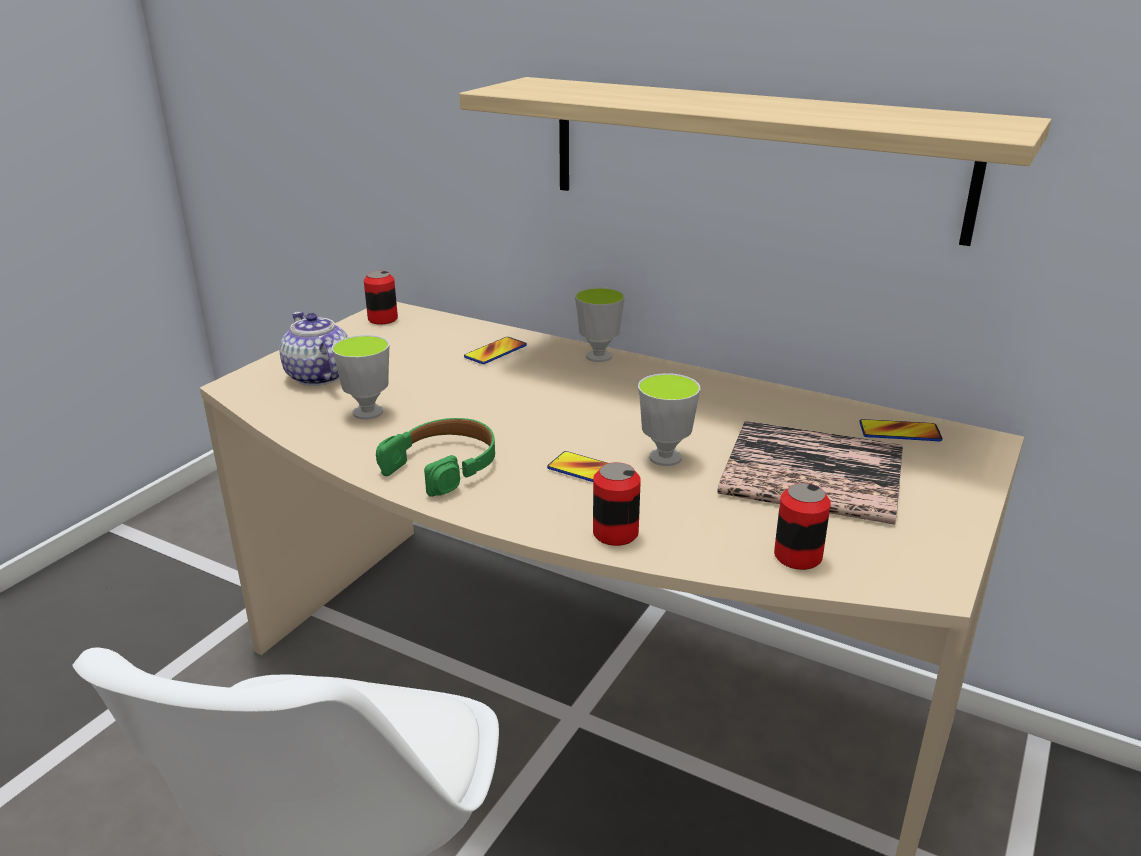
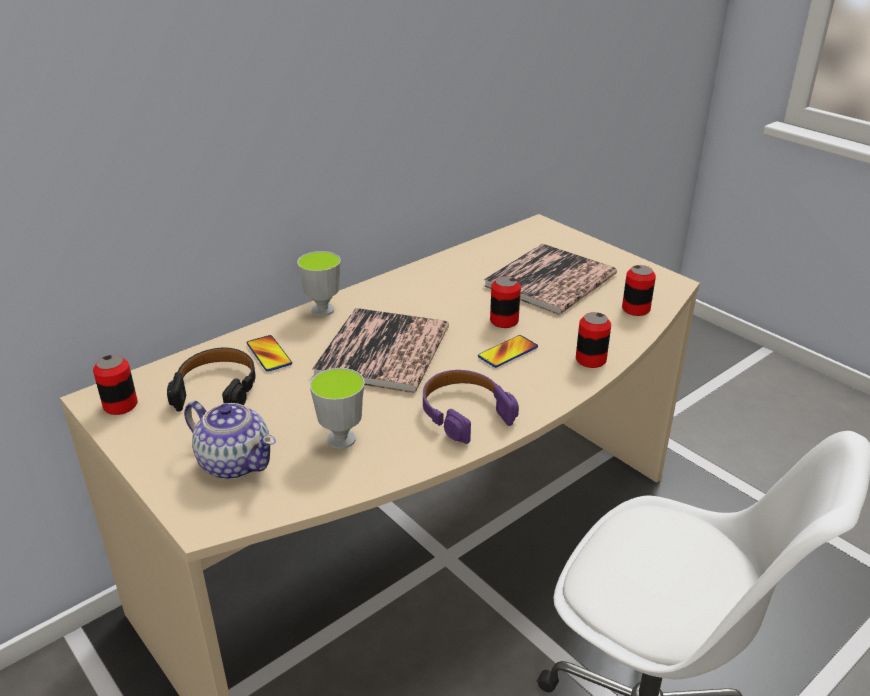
camera: 70 degrees left, 5 degrees up
(318, 377) = (235, 462): teapot -> teapot turned 135 degrees counterclockwise
(425, 345) = (217, 389): none -> black headphones
(444, 465) = (464, 412): green headphones -> purple headphones
(539, 401) = (383, 351): none -> book
(665, 458) = (504, 321): cup -> can
(751, 156) = (381, 107): shelf -> none
(899, 432) = (515, 242): phone -> none

